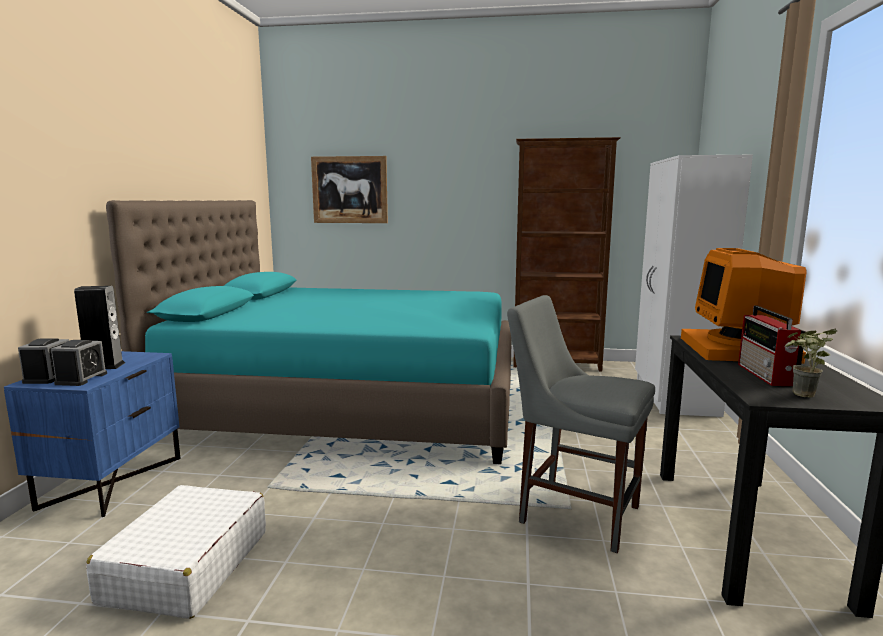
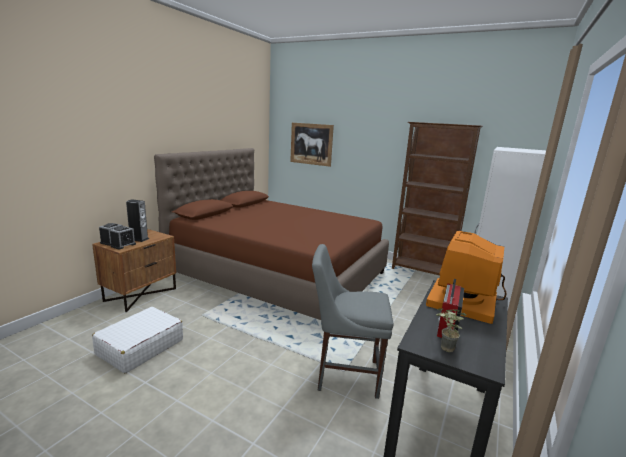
camera: 20 degrees right, 5 degrees up
(111, 482) = (140, 294): blue nightstand -> brown nightstand
(351, 403) = (278, 274): turquoise bed -> brown bed
(573, 512) = (344, 374): grey chair -> grey chair turned 45 degrees counterclockwise

